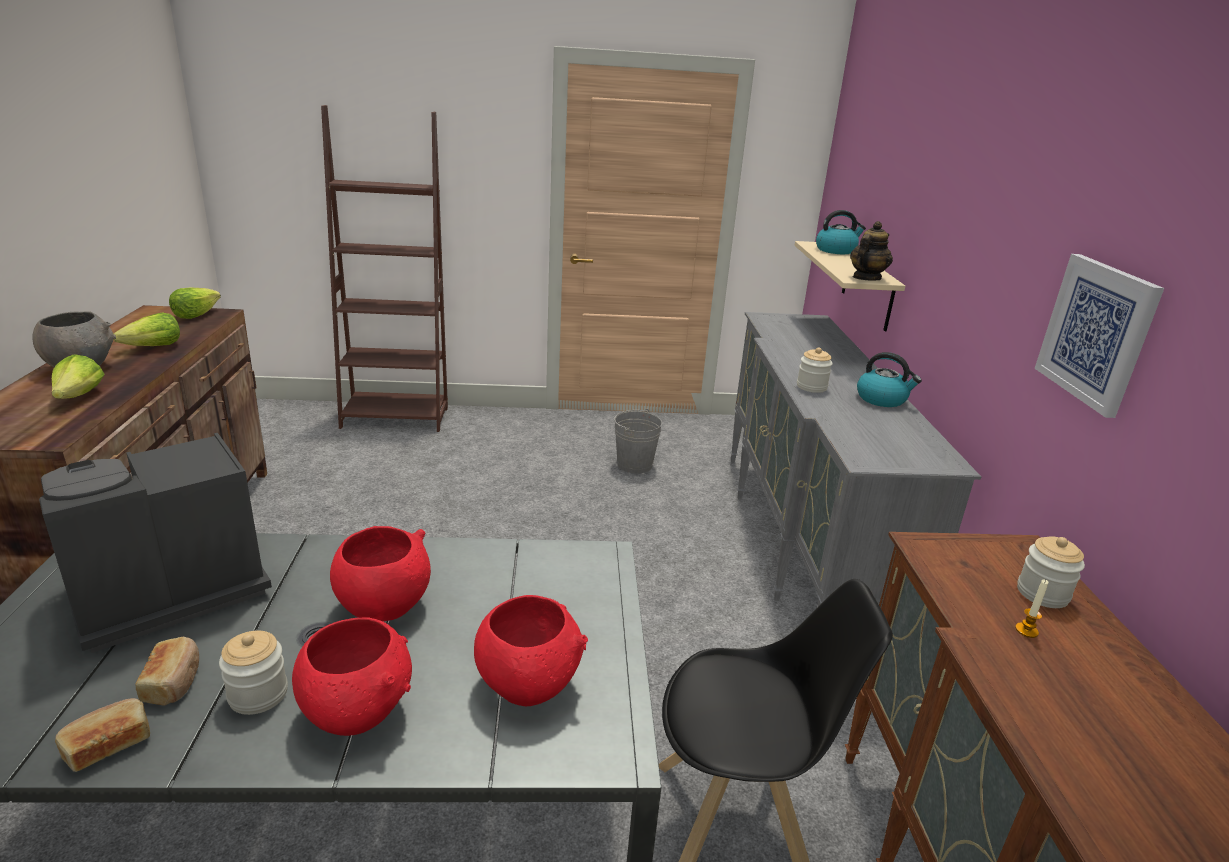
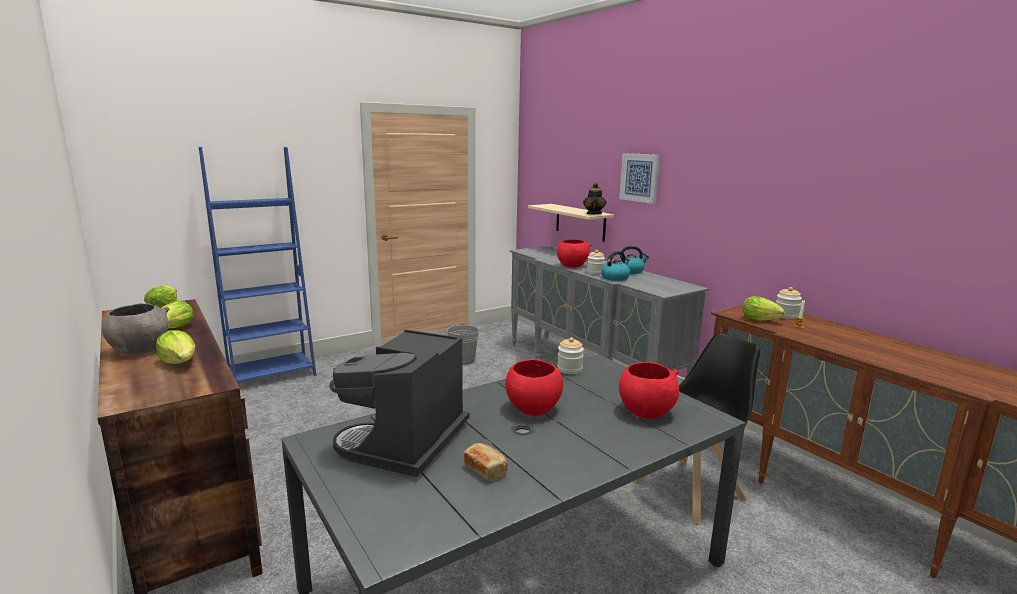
camera: 30 degrees left, 10 degrees down
(108, 745) = (502, 502): bread -> none
(258, 694) = (538, 458): jar -> jar (569, 369)
(357, 712) = (595, 445): red bowl -> red bowl (572, 265)
(395, 417) = (272, 375): brown bookcase -> blue bookcase
(836, 250) = (555, 206): kettle -> kettle (615, 277)
(964, 586) = (761, 320): none -> lettuce
(1097, 332) = (758, 204): picture -> picture (640, 177)

